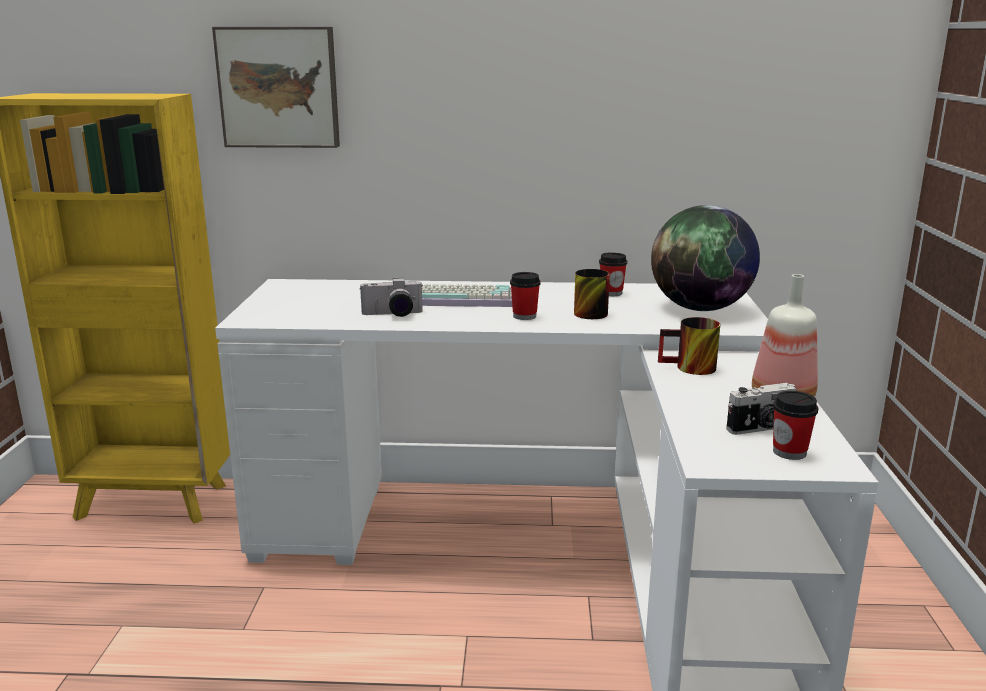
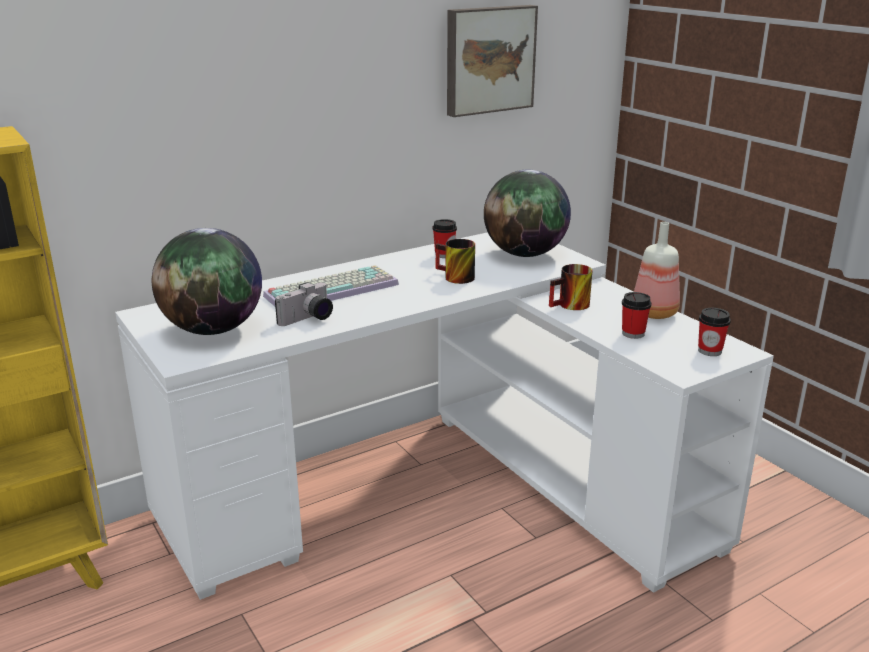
camera: 35 degrees left, 5 degrees up
(279, 87) = (108, 106): picture -> picture (488, 59)
(308, 305) = (213, 329): none -> globe
(524, 316) = (416, 292): cup -> cup (633, 333)
(761, 428) = (673, 339): camera -> none

